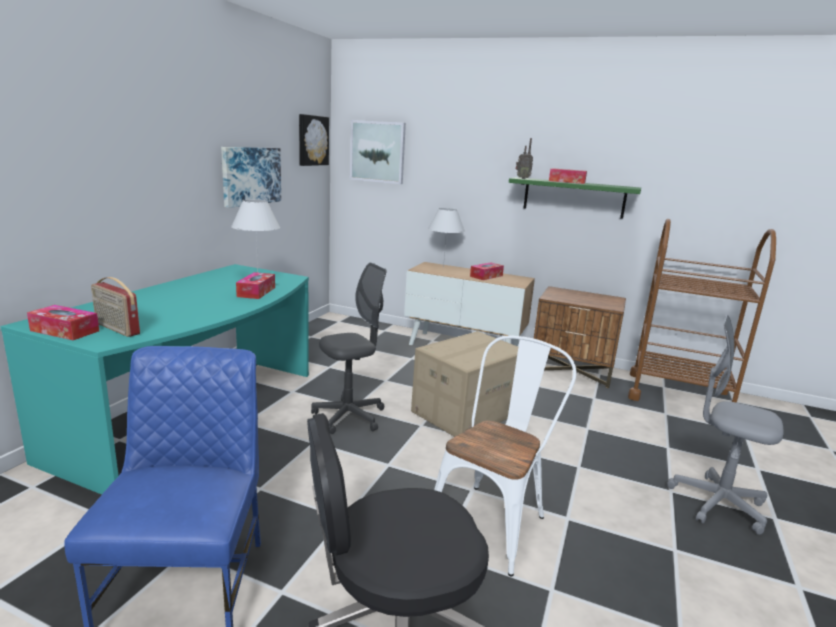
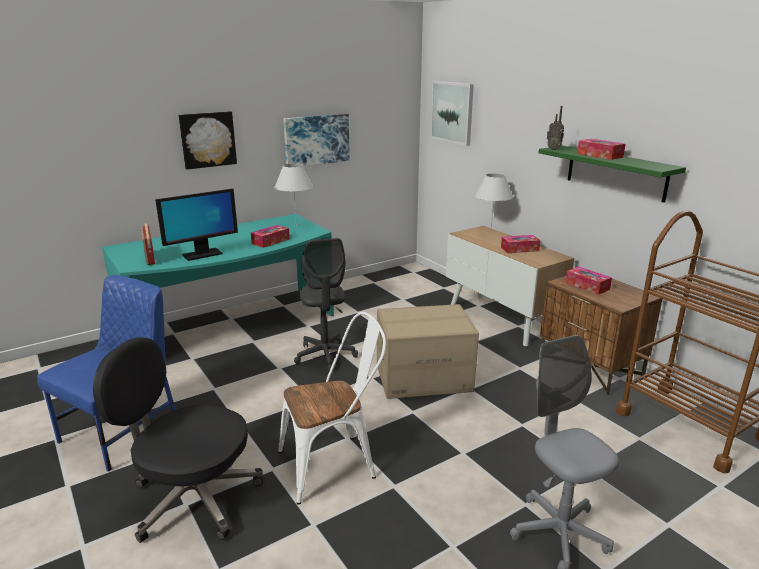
camera: 35 degrees right, 5 degrees up
(65, 331) = (124, 255): tissue box -> tissue box (587, 286)
(190, 315) = (202, 254): none -> monitor
(312, 140) = (393, 102): picture -> picture (207, 139)
(349, 416) = (325, 356): grey office chair -> grey office chair turned 75 degrees clockwise

